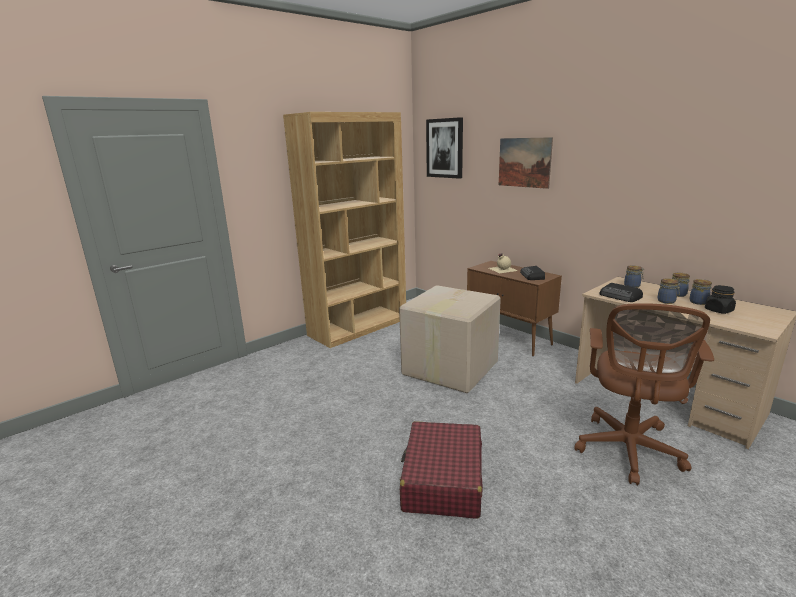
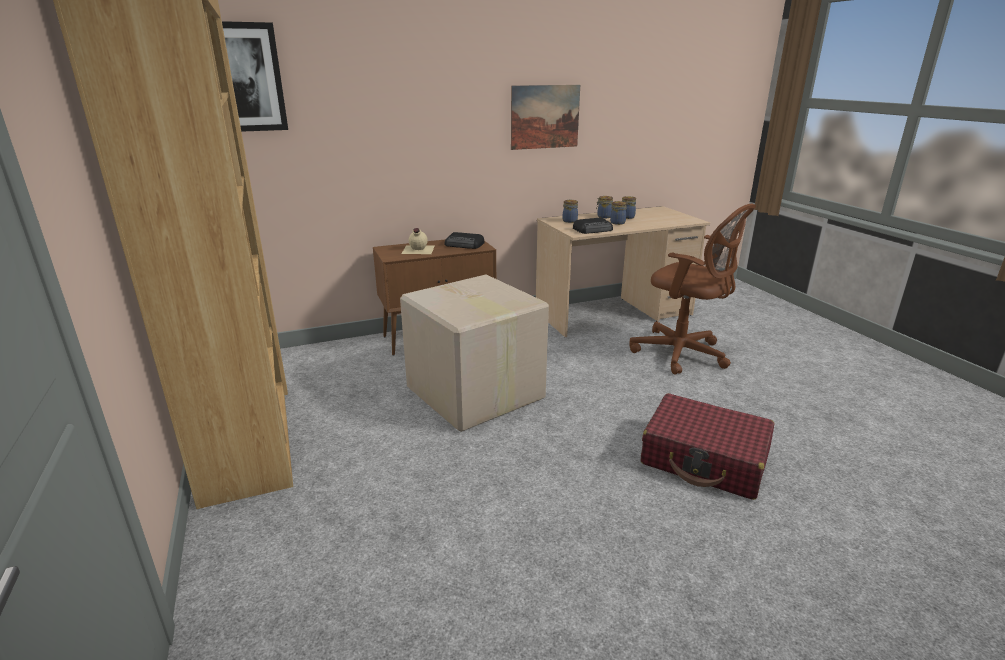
camera: 70 degrees left, 5 degrees up
(524, 162) = (402, 97): picture -> picture (545, 117)
(718, 310) = (649, 218): black jar -> none

